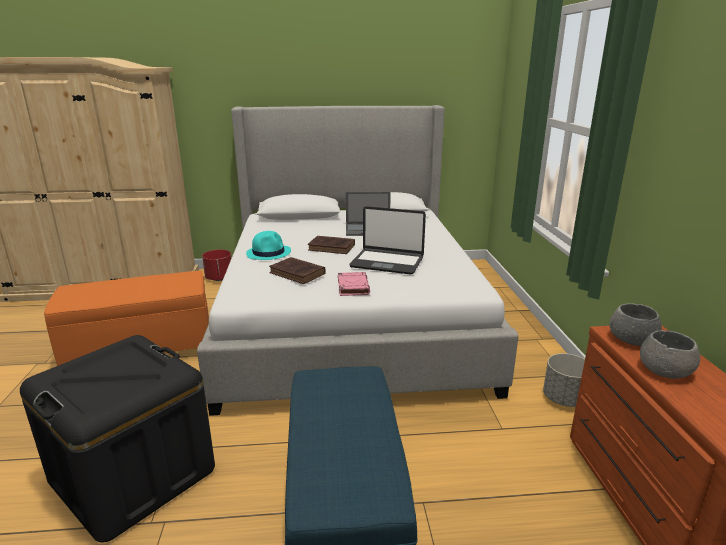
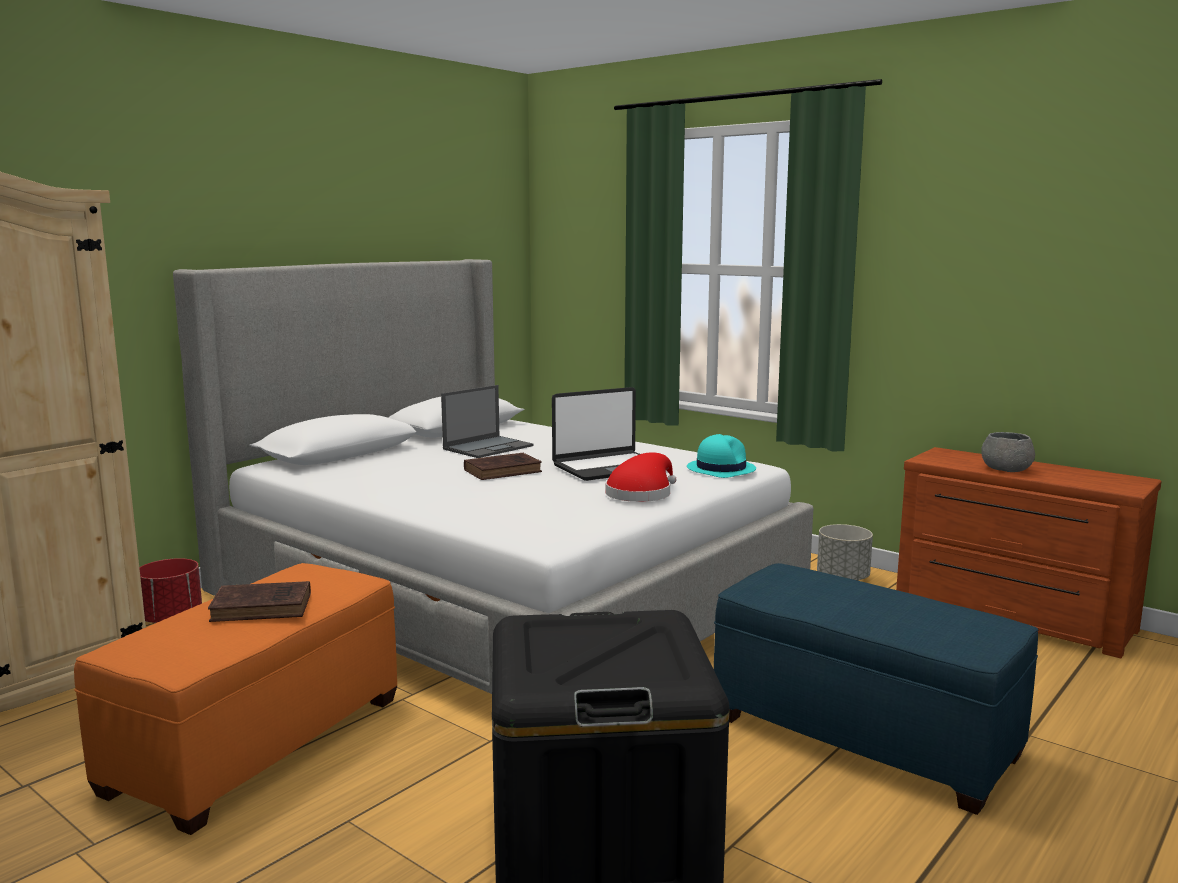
camera: 45 degrees left, 10 degrees down
(269, 253) = (437, 495): turquoise hat -> turquoise hat (721, 469)
(298, 274) = (552, 499): brown book -> brown book (264, 607)
(353, 287) = (641, 494): pink book -> red hat
(632, 339) = (947, 459): grey bowl -> none

